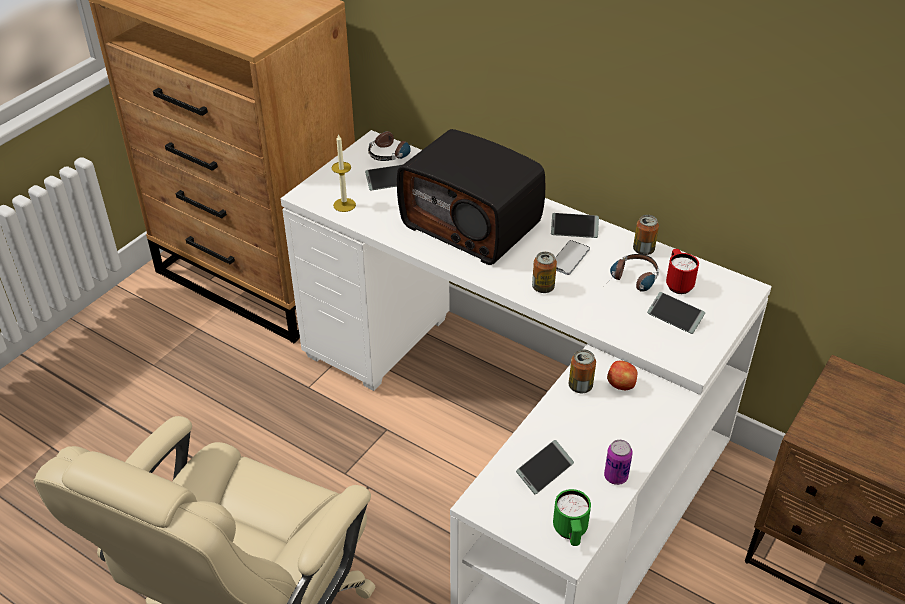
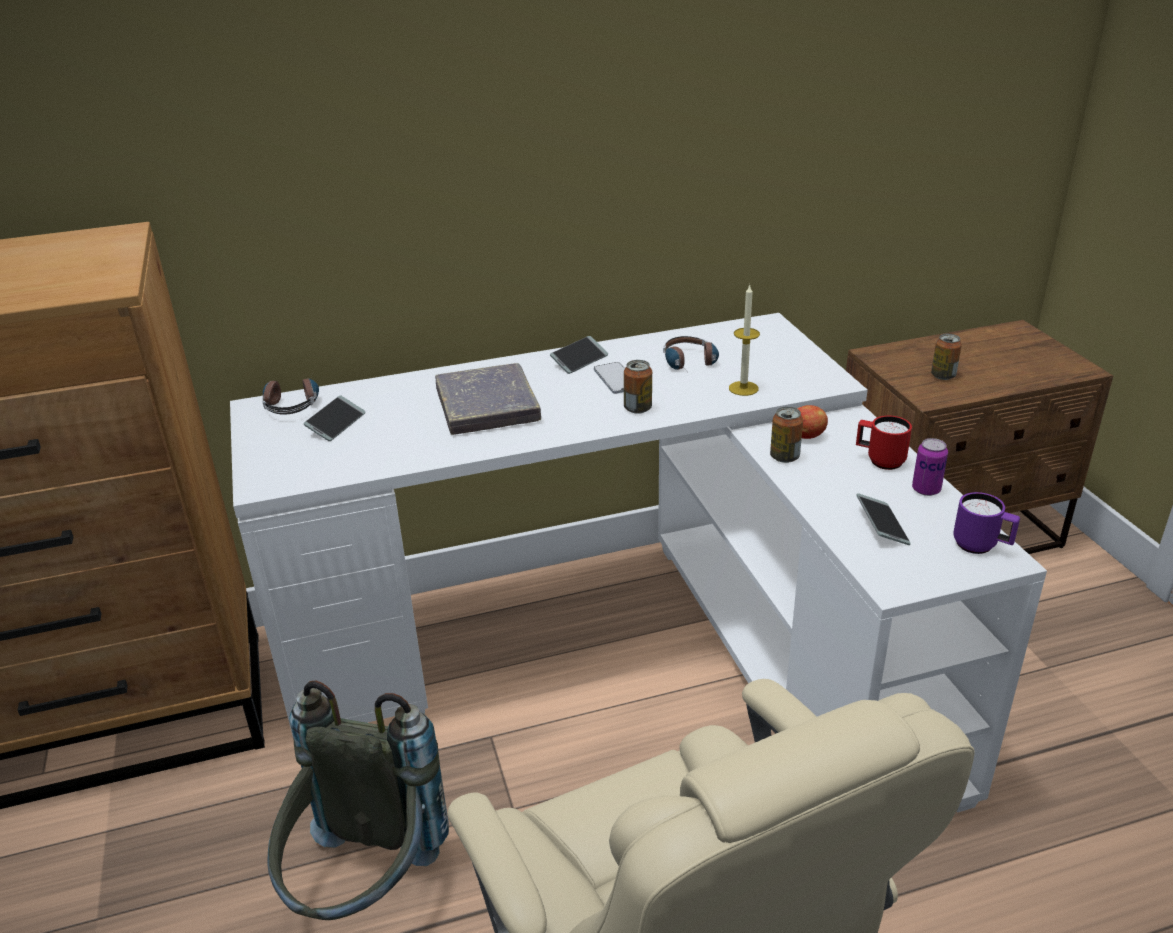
camera: 50 degrees left, 10 degrees down
(244, 448) = (365, 889): none -> grey backpack
(344, 205) = (325, 467): candle -> candle (743, 388)
(473, 224) = (487, 406): radio -> grey book
(570, 533) = (981, 547): green mug -> purple mug
(643, 250) = (656, 342): can -> can (943, 375)
(675, 317) = (764, 365): phone -> none
(677, 283) = (723, 346): red mug -> red mug (879, 460)

